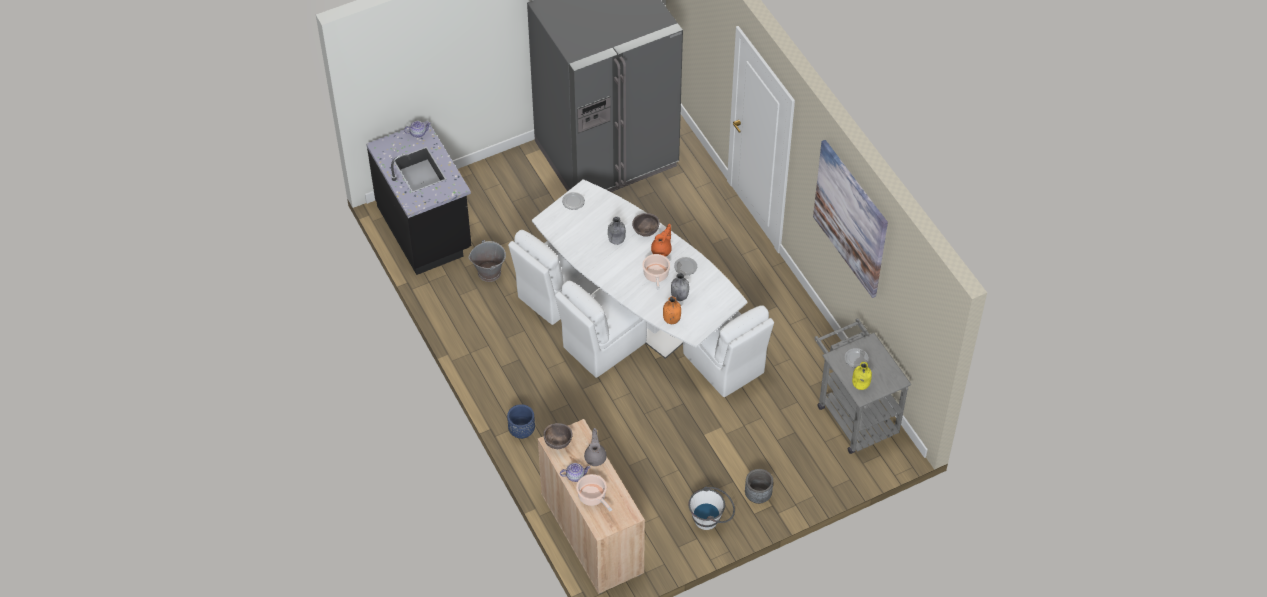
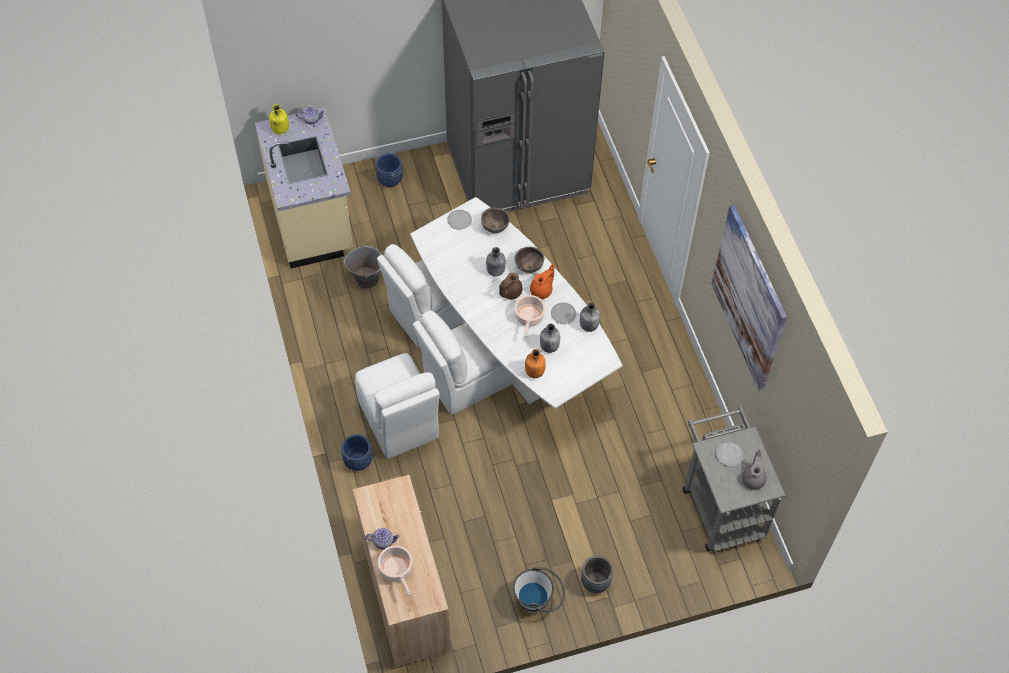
camera: 10 degrees right, 5 degrees up
(425, 228) = (312, 219): black counter -> beige counter
(489, 182) = (390, 180): none -> blue planter
(558, 443) = (373, 499): brown bowl -> brown bowl (495, 228)
(595, 457) = (411, 523): grey teapot -> grey teapot (753, 479)
(633, 256) = (509, 292): none -> brown teapot
(710, 273) = (588, 325): none -> grey bottle
(724, 365) = (591, 424): white chair -> white chair (399, 422)
(860, 385) = (727, 487): yellow bottle -> yellow bottle (280, 130)

